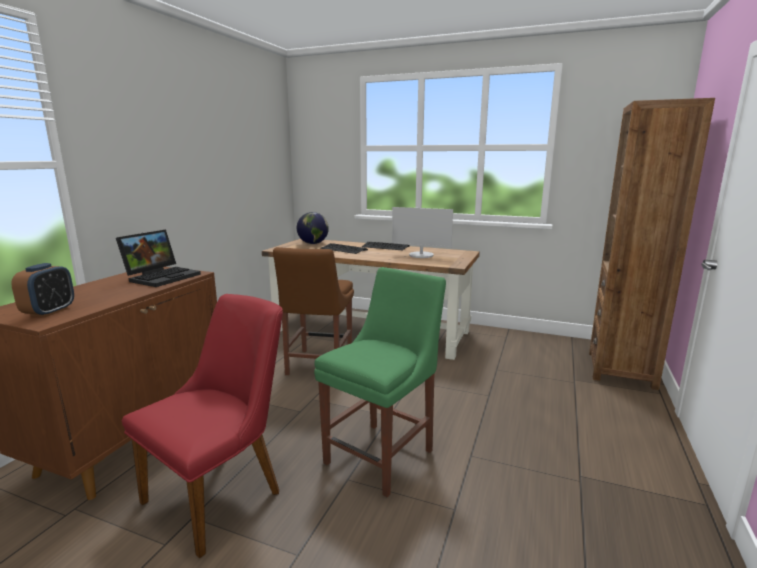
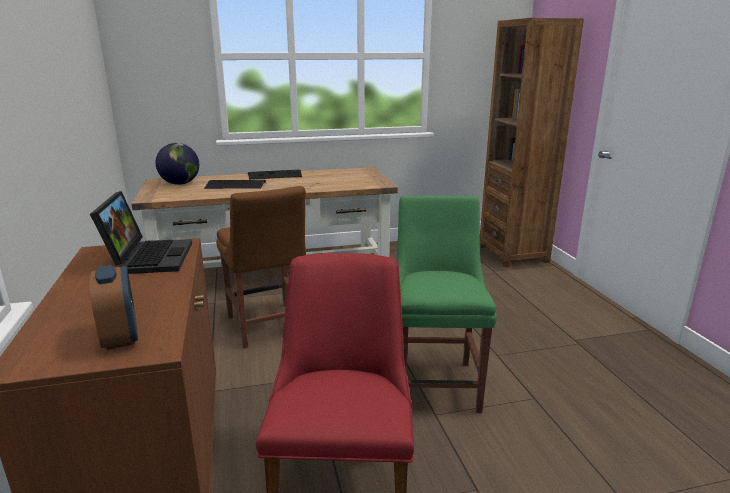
camera: 35 degrees left, 5 degrees up
(421, 255) = (331, 179): monitor -> none

